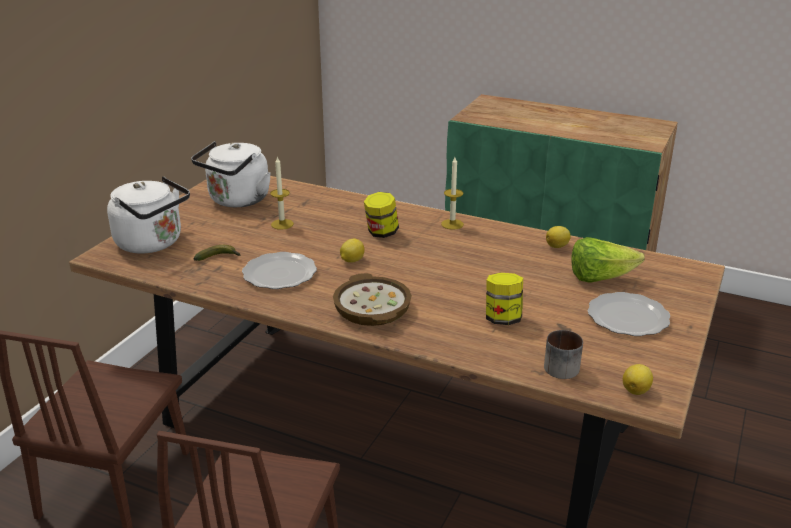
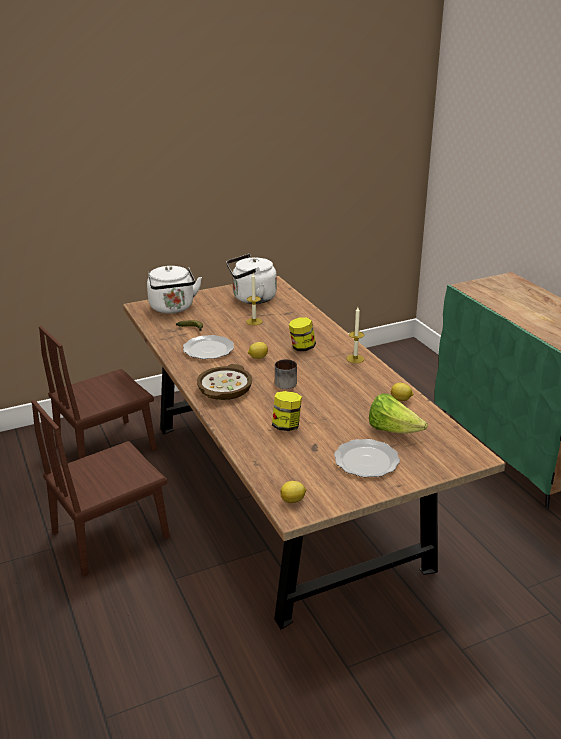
camera: 40 degrees right, 0 degrees up
(558, 365) = (272, 465): mug -> mug (286, 382)

